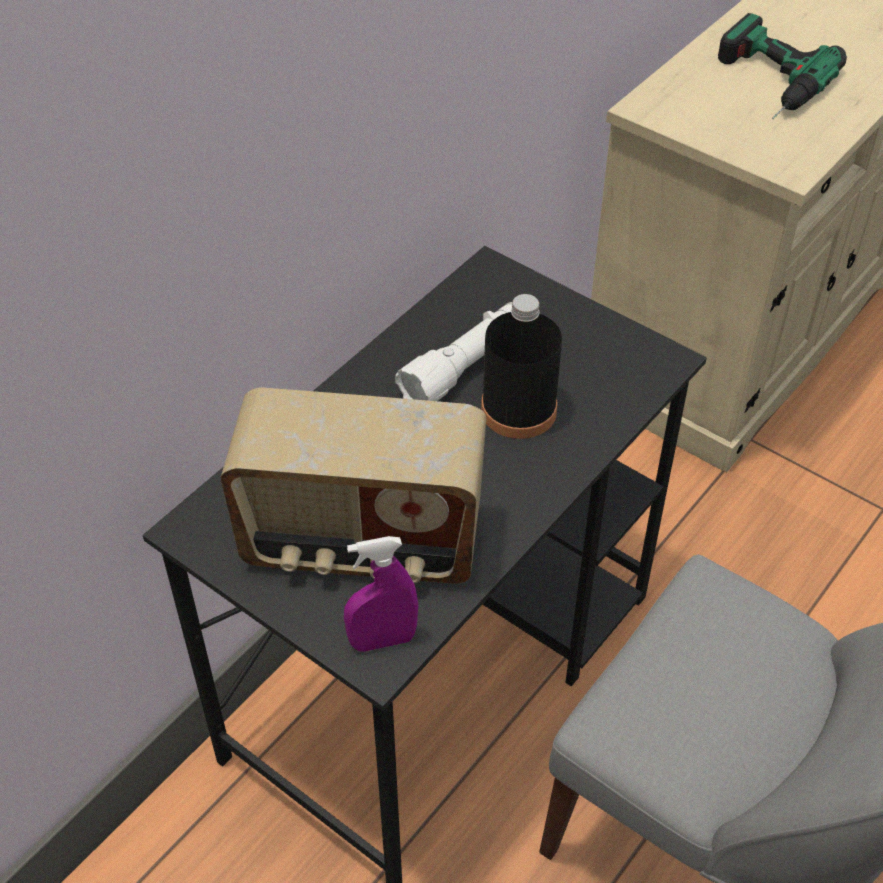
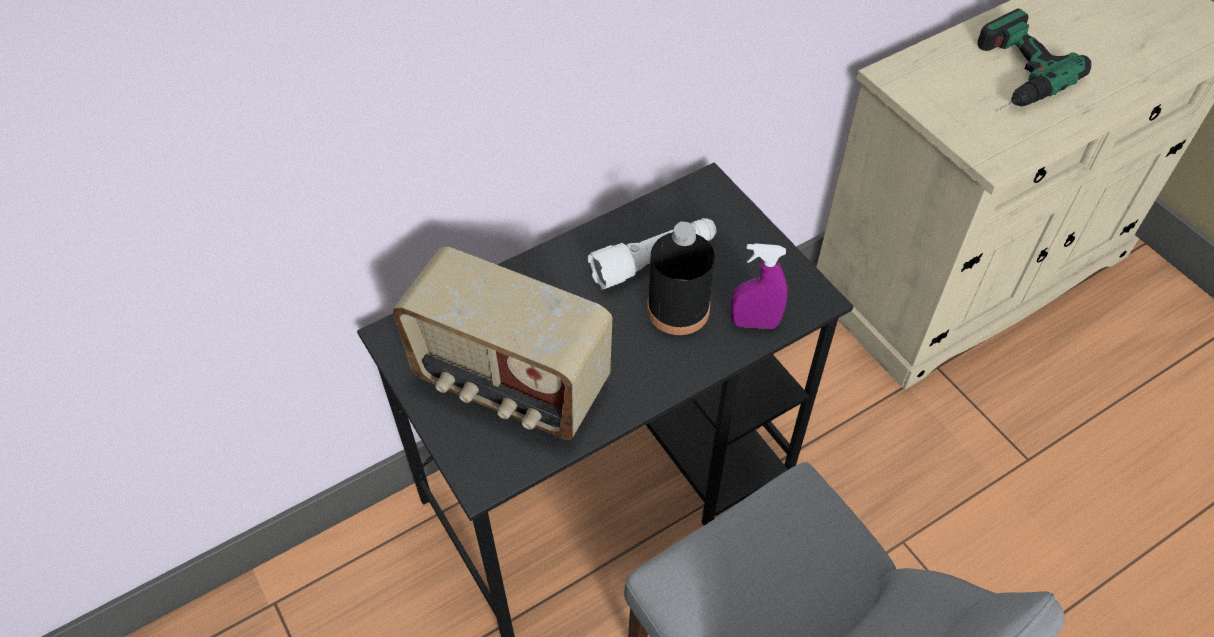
camera: 20 degrees right, 5 degrees up
(382, 640) = (491, 466): purple spray bottle -> purple spray bottle (754, 323)

